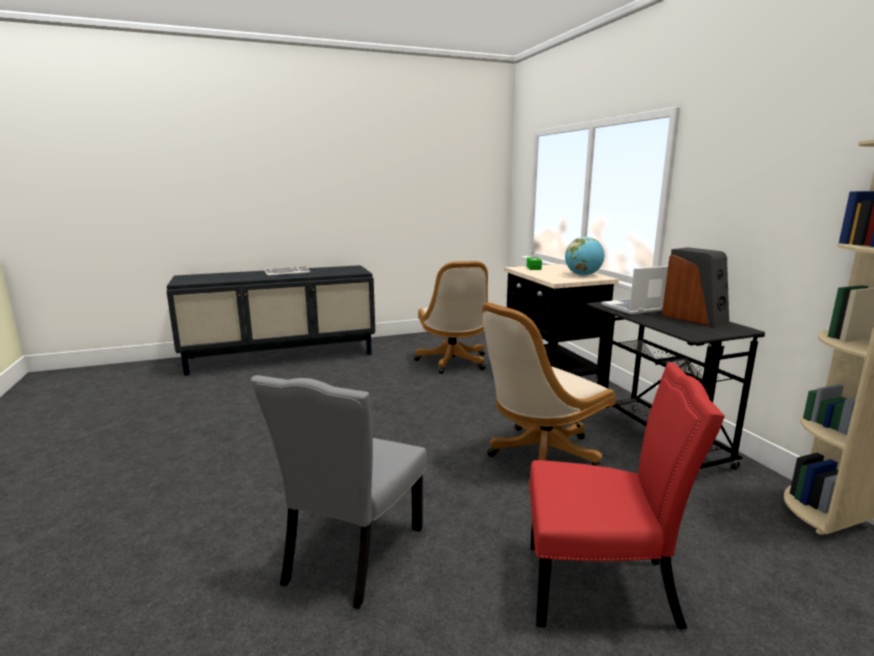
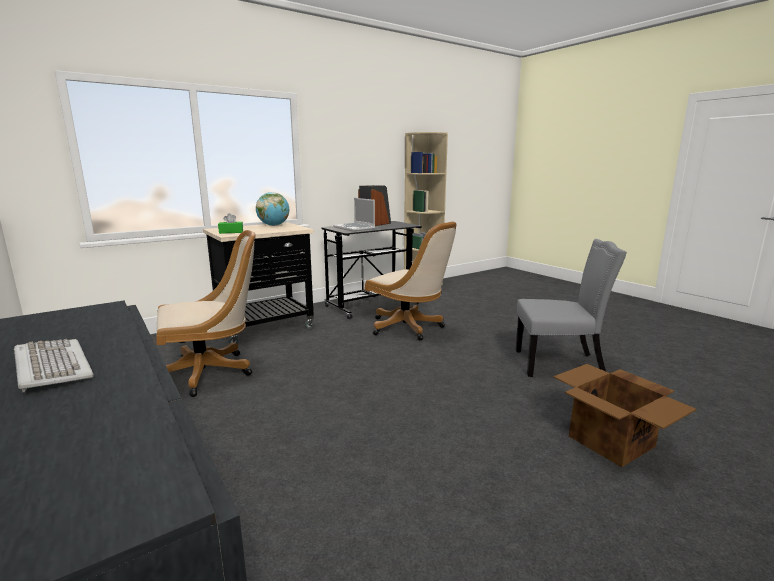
camera: 105 degrees left, 0 degrees up
(183, 509) = (612, 442): none -> cardboard box
(597, 586) = (510, 317): red chair -> none

